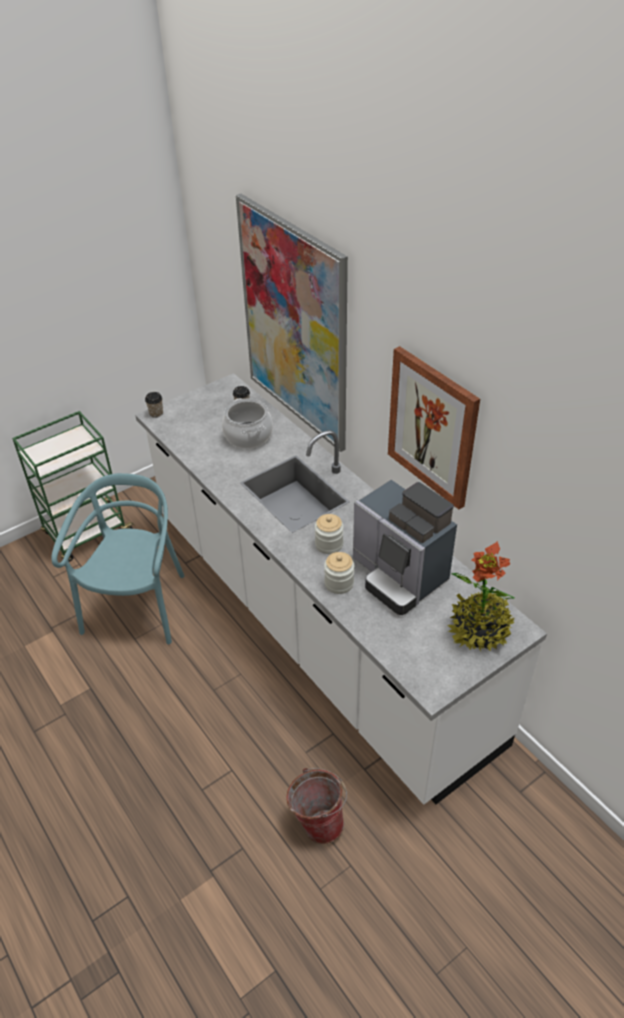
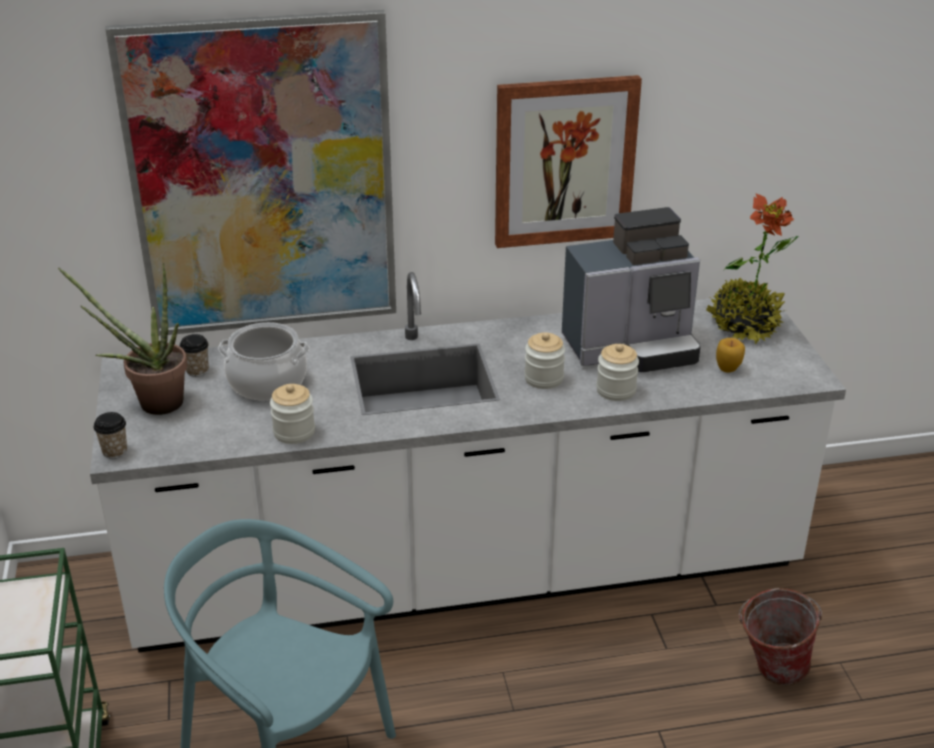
camera: 65 degrees left, 10 degrees down
(203, 406) = (151, 403): none -> potted plant
(207, 464) = (294, 432): none -> jar
(409, 635) = (728, 369): none -> apple

